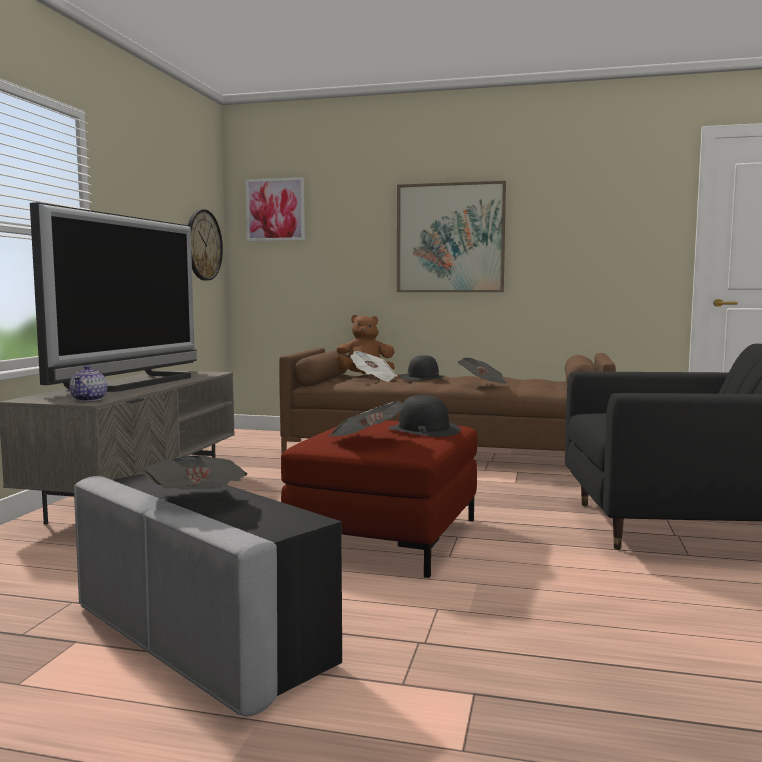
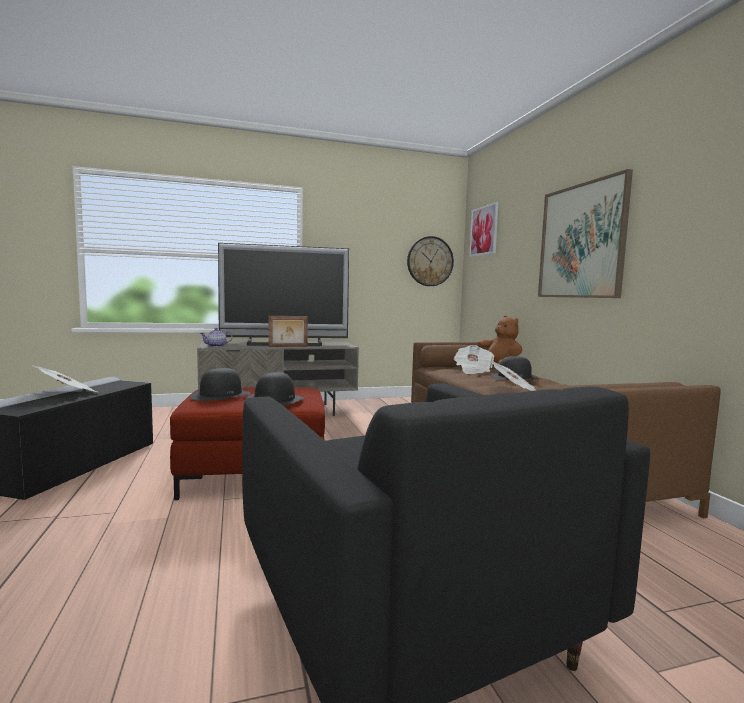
camera: 60 degrees right, 0 degrees up
(172, 384) = (288, 346): none -> picture frame
(367, 441) = (221, 395): newspaper -> black hat

